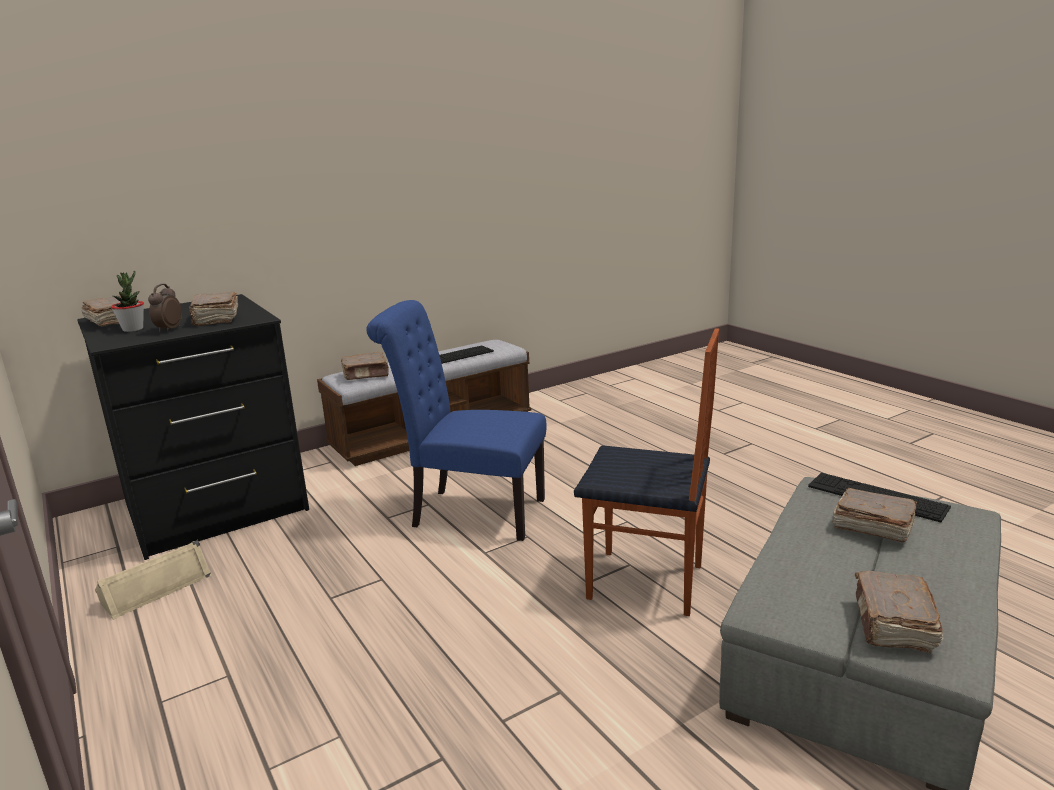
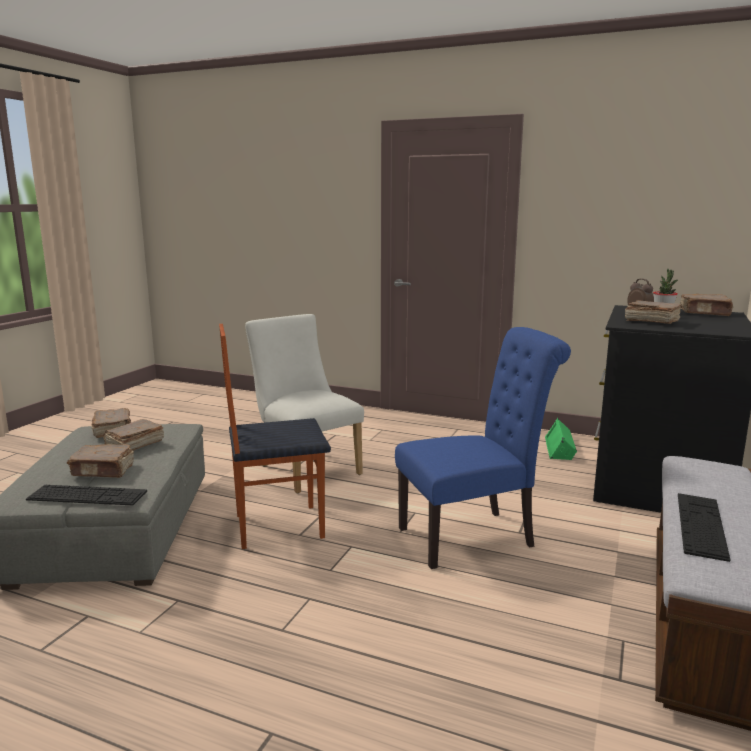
camera: 145 degrees right, 5 degrees down
(155, 588) = (561, 448): beige speaker -> green speaker
(366, 375) = (699, 470): brown book -> brown book (134, 445)
(531, 688) = (305, 468): none -> white chair

